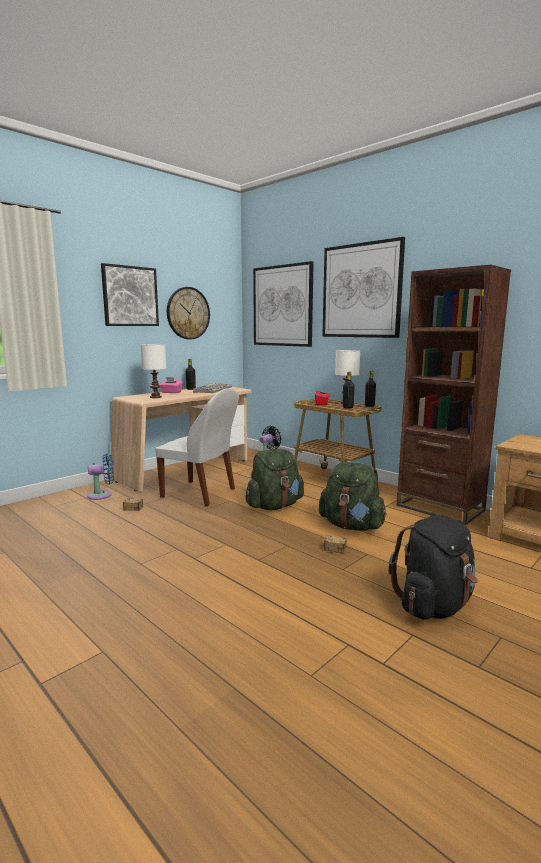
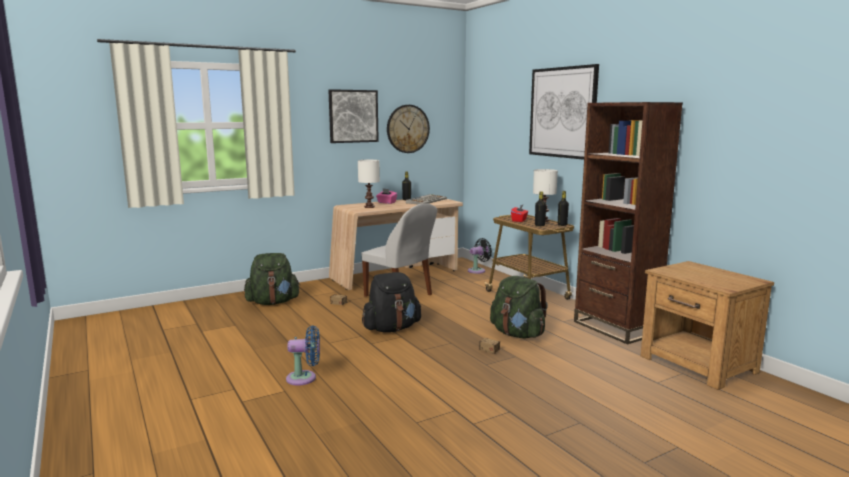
camera: 15 degrees right, 0 degrees up
(102, 495) = (318, 290): blue fan -> blue fan (304, 378)
(274, 506) = (459, 312): green backpack -> green backpack (273, 302)
(282, 306) = (497, 122): picture -> none
(434, 605) = (542, 397): black backpack -> black backpack (391, 329)

